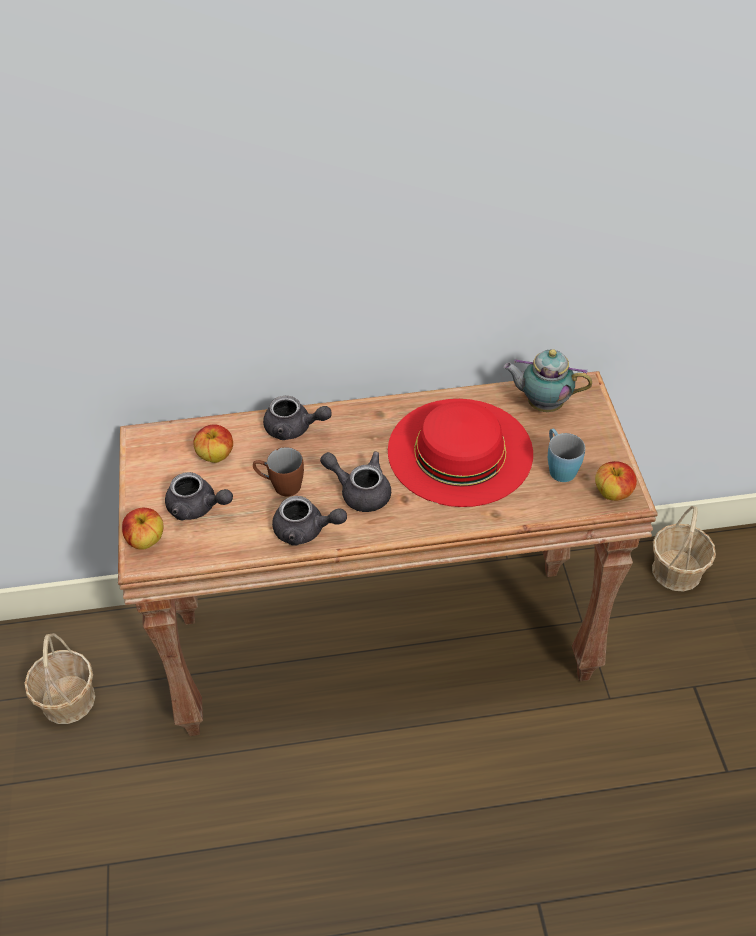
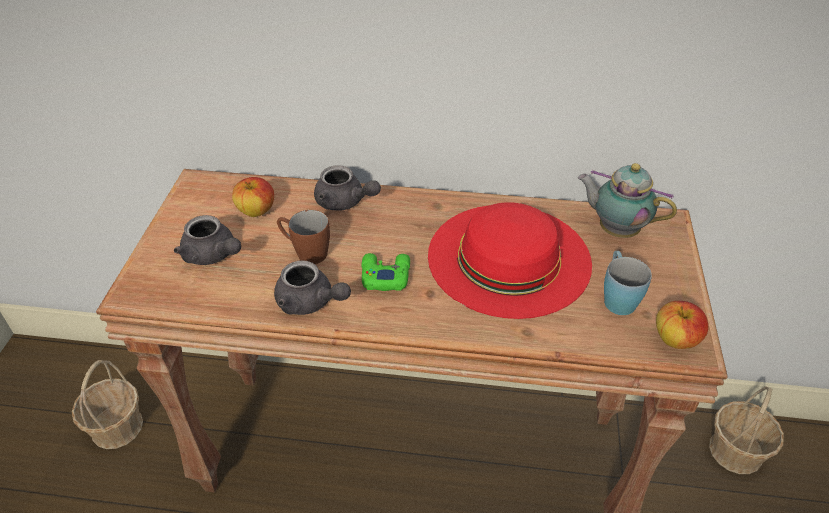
camera: 15 degrees right, 5 degrees down
(146, 540) = (146, 275): apple -> none
(360, 491) = (385, 275): grey teapot -> green game controller

